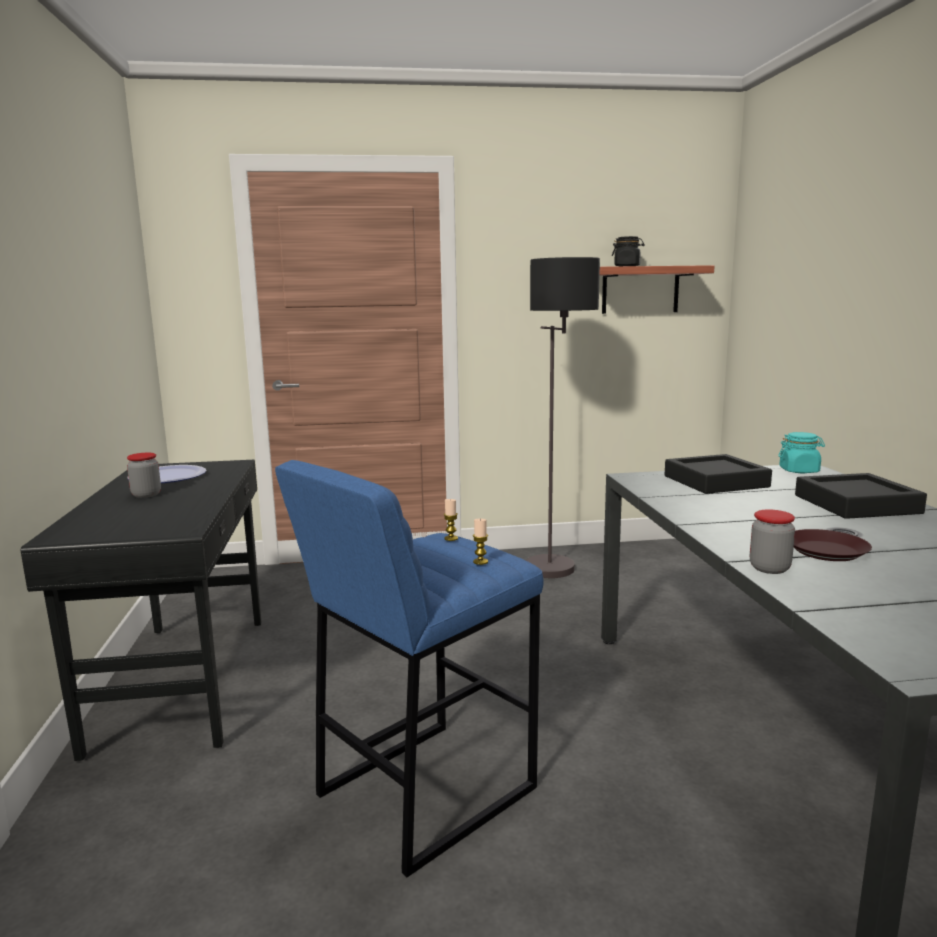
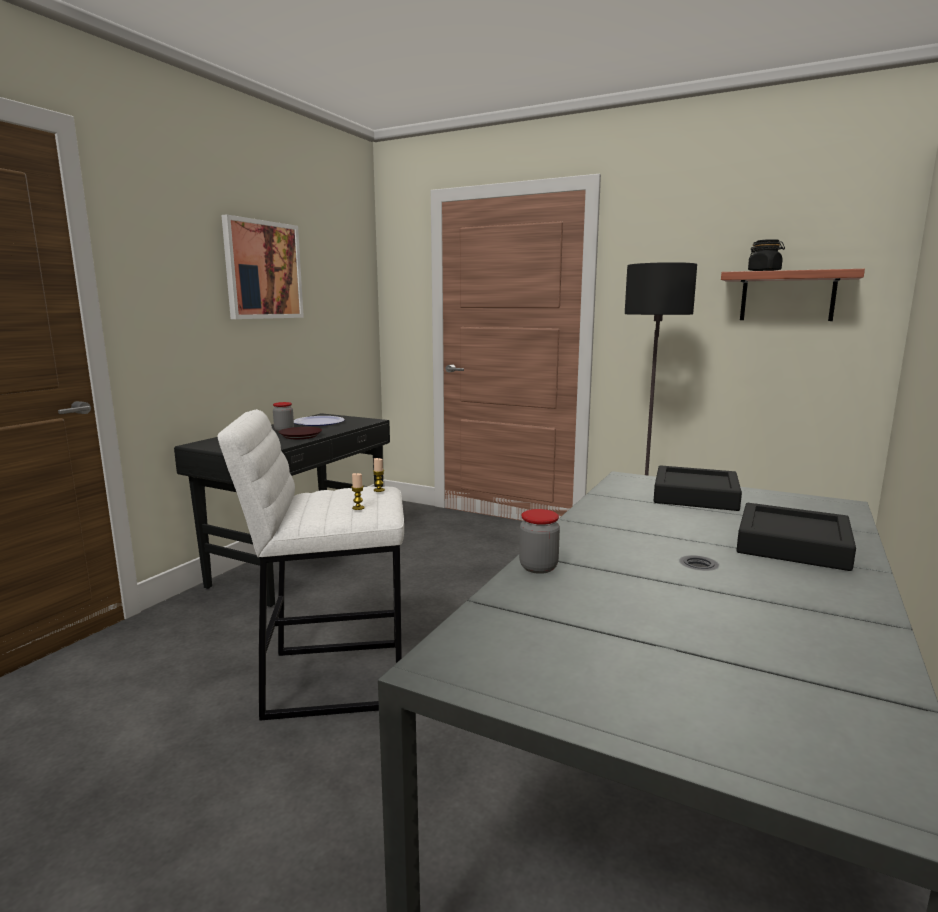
camera: 35 degrees right, 0 degrees up
(61, 257) = (263, 270): none -> picture
(422, 793) = (331, 679): blue stool -> white stool
(799, 471) = (820, 504): turquoise jar -> none
(826, 551) = (629, 571): brown plate -> brown plate (300, 436)

